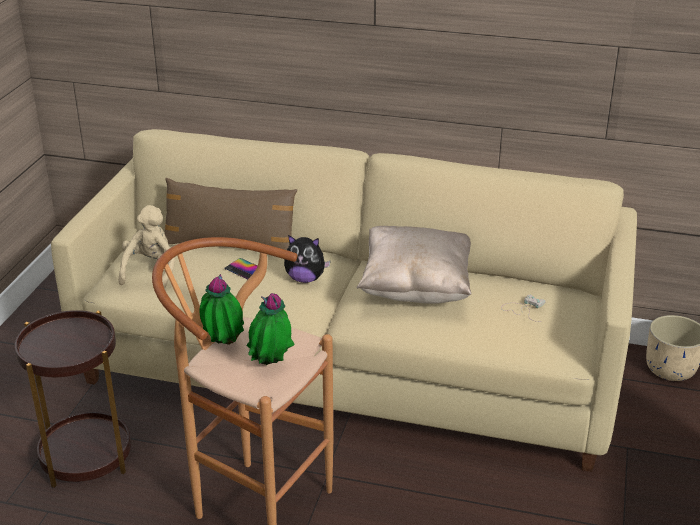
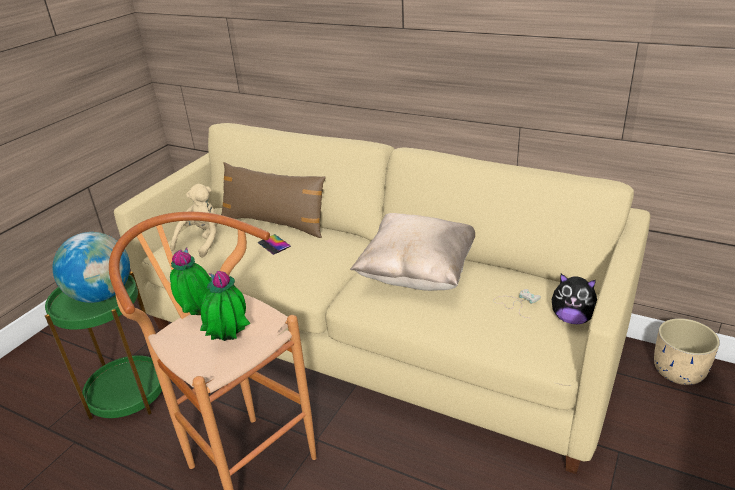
camera: 15 degrees right, 0 degrees up
(75, 339) = (102, 295): none -> globe
(86, 457) = (127, 394): brown side table -> green side table
(305, 279) = (322, 257): plush toy -> plush toy (572, 319)

